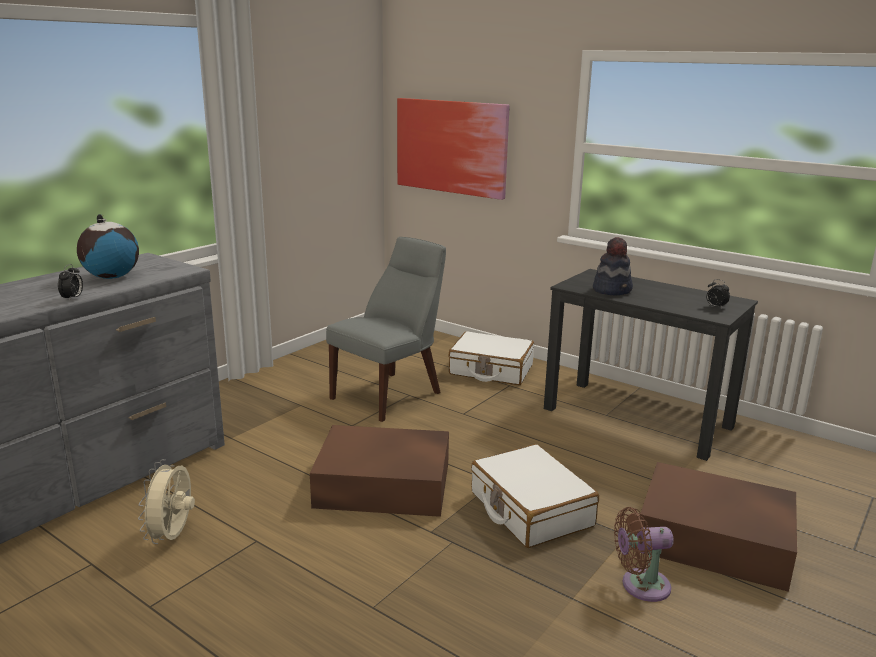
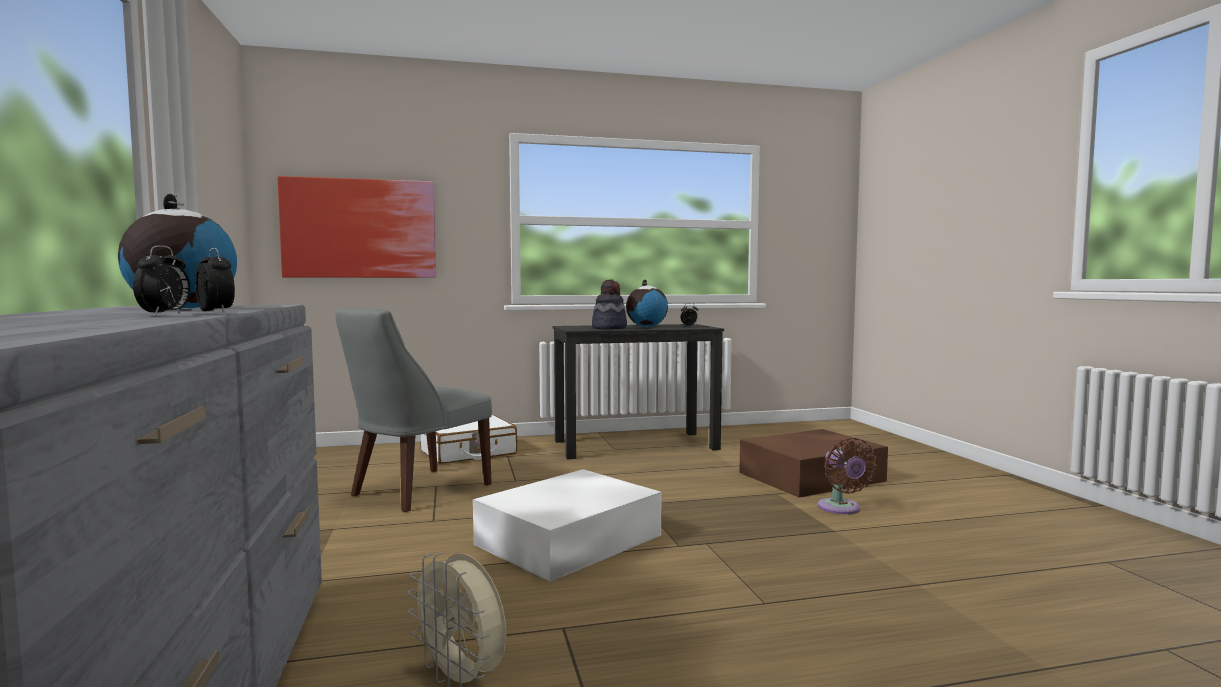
camera: 50 degrees left, 15 degrees down
(46, 299) = (165, 315): none -> alarm clock
(385, 485) = (571, 539): brown storage box -> white storage box
(390, 394) = (416, 491): grey chair -> grey chair turned 135 degrees counterclockwise
(530, 509) = (701, 506): white suitcase -> none
(640, 586) = (841, 509): brown fan -> brown fan turned 45 degrees counterclockwise
(661, 296) = (646, 327): none -> globe

